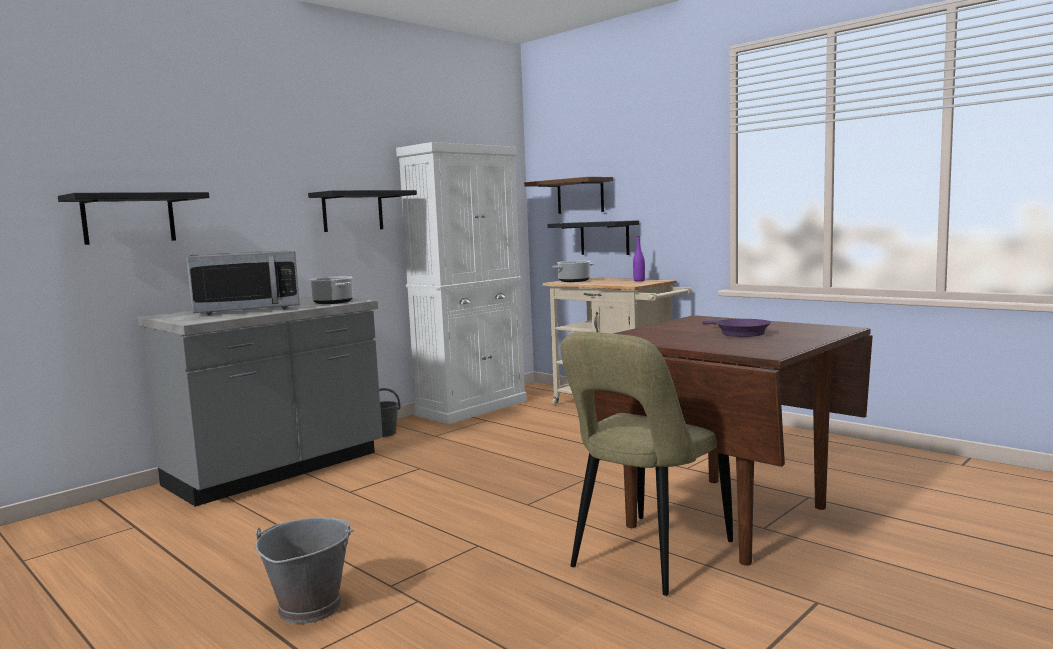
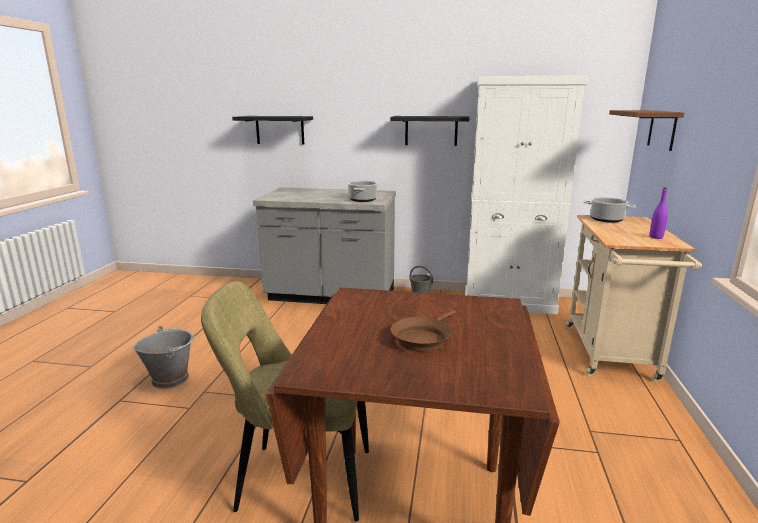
camera: 55 degrees right, 10 degrees up
(248, 309) = (317, 194): microwave -> none
(604, 238) = (666, 180): black shelf -> none
(739, 333) = (423, 338): purple frying pan -> brown frying pan

